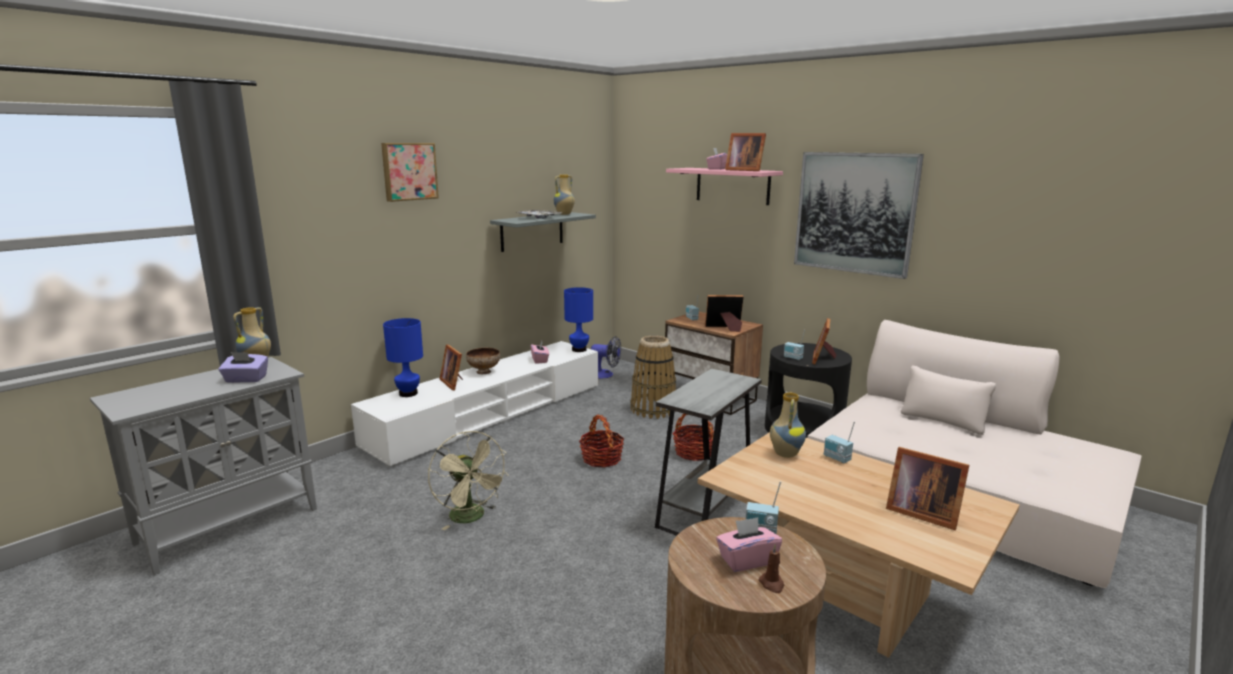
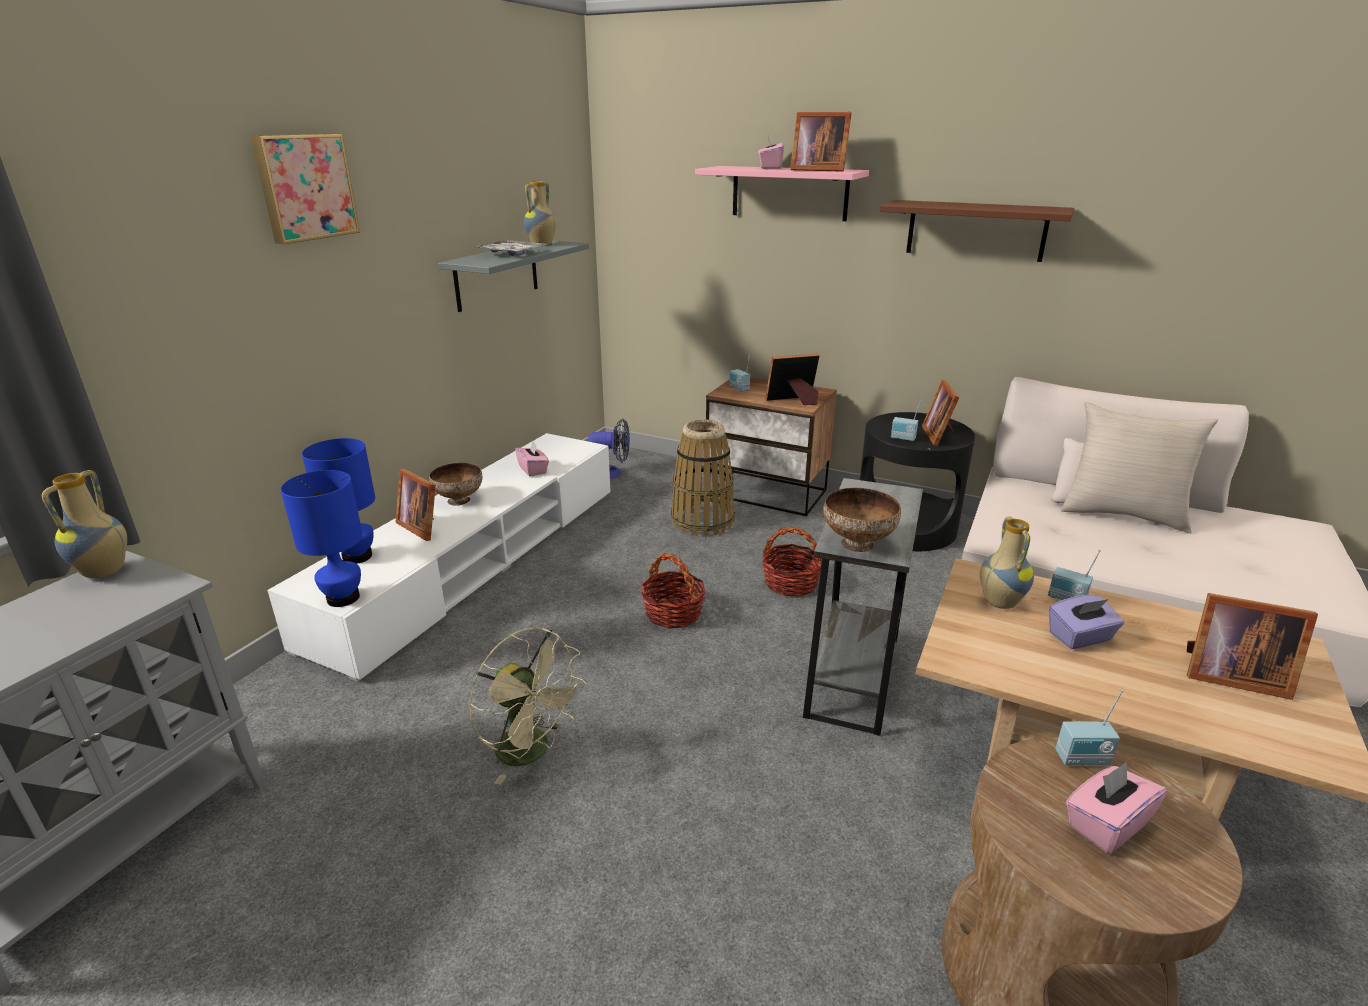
camera: 15 degrees left, 10 degrees up
(246, 379) = (101, 613): purple tissue box -> purple tissue box (1080, 637)
(579, 350) = (580, 446): blue table lamp -> blue table lamp (342, 598)
(688, 401) = (858, 543): none -> bowl
(772, 584) = (1173, 866): brown candle -> none
(854, 213) = (976, 230): picture -> brown shelf
(950, 426) = (1122, 514): none -> beige pillow

